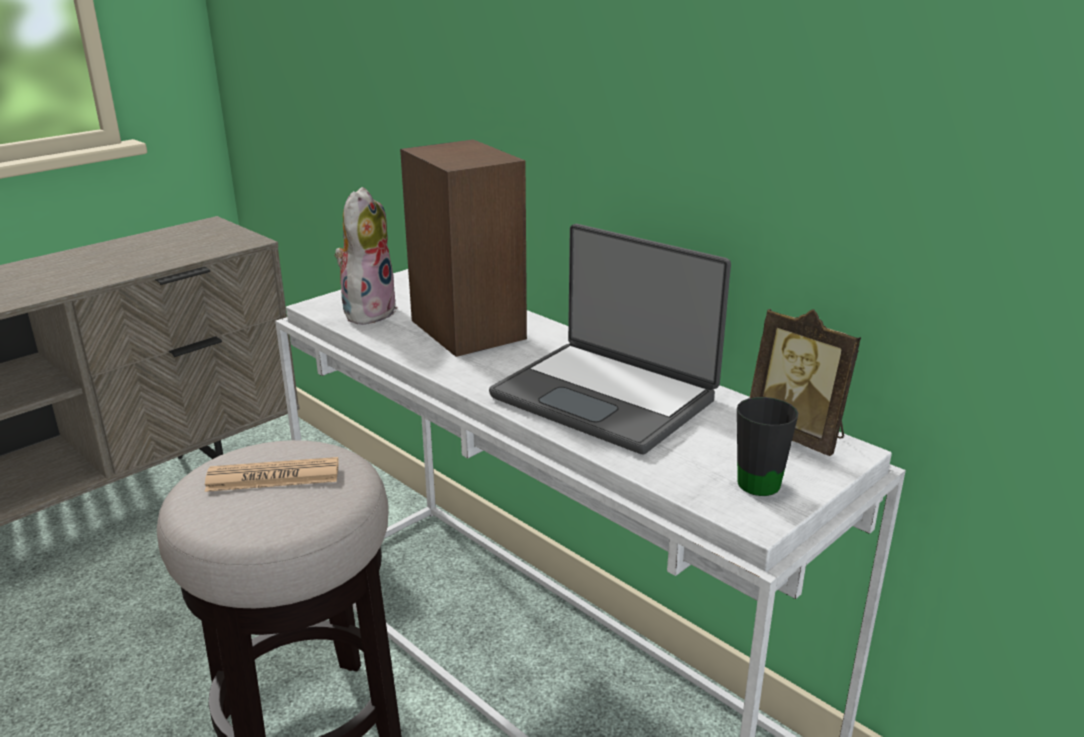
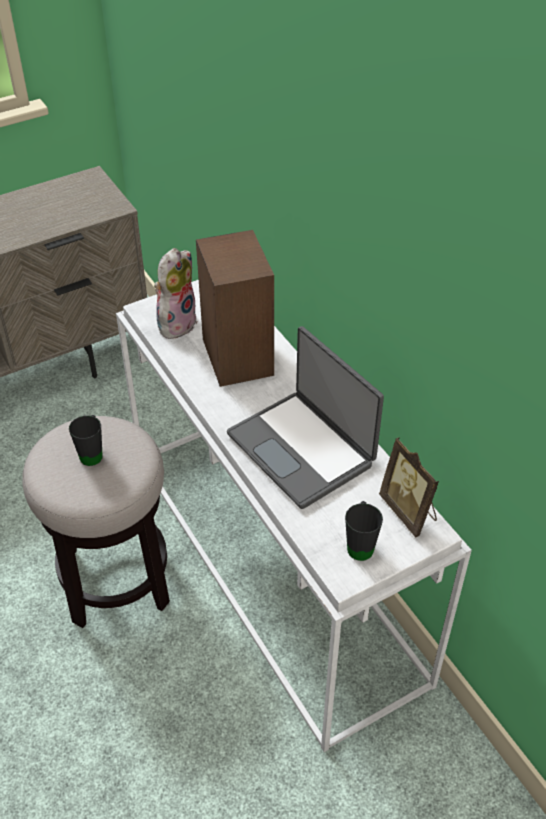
camera: 15 degrees right, 20 degrees up
(273, 476) = (92, 452): newspaper -> black mug

